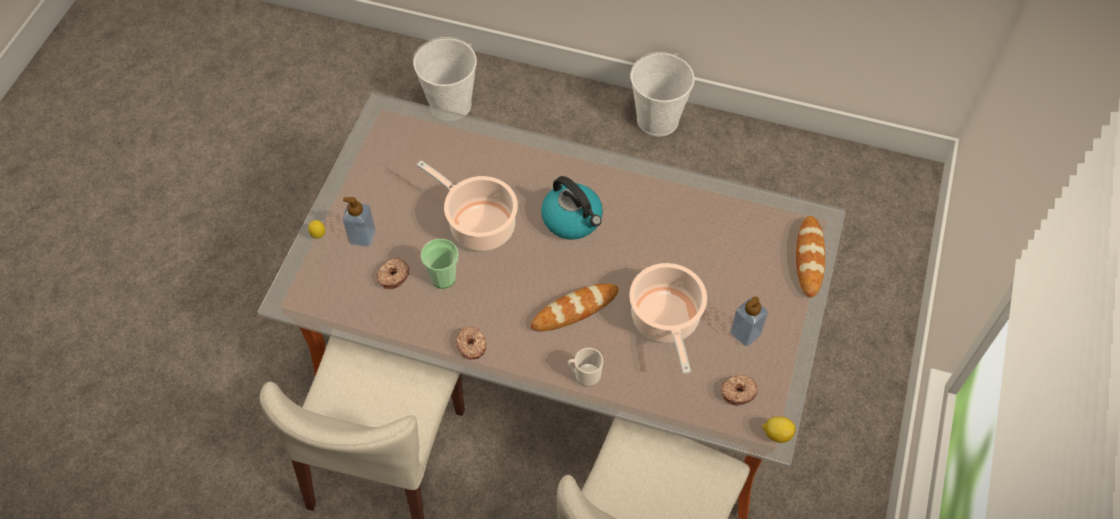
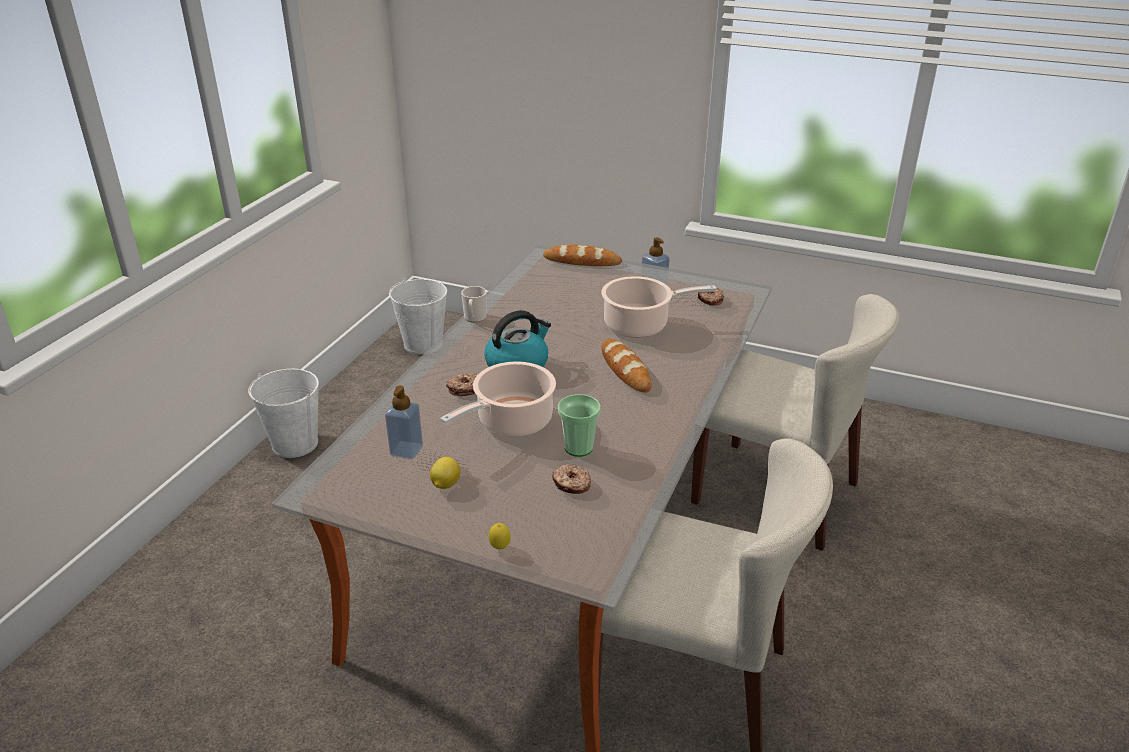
camera: 85 degrees left, 25 degrees down
(362, 236) = (509, 509): soap dispenser -> soap dispenser (406, 450)
(451, 105) = (180, 609): white bucket -> white bucket (423, 344)
(472, 345) = (666, 431): donut -> donut (464, 388)
(584, 375) = (697, 368): mug -> mug (474, 318)
(777, 434) = (746, 288): lemon -> lemon (445, 484)

